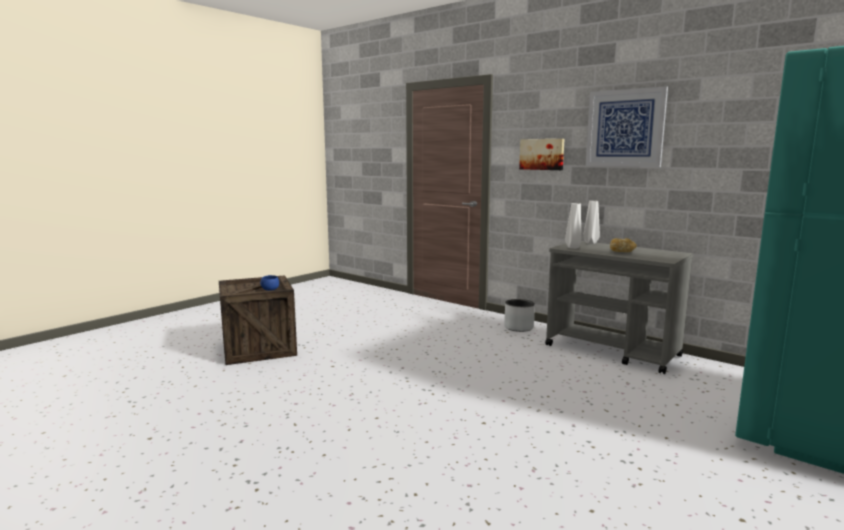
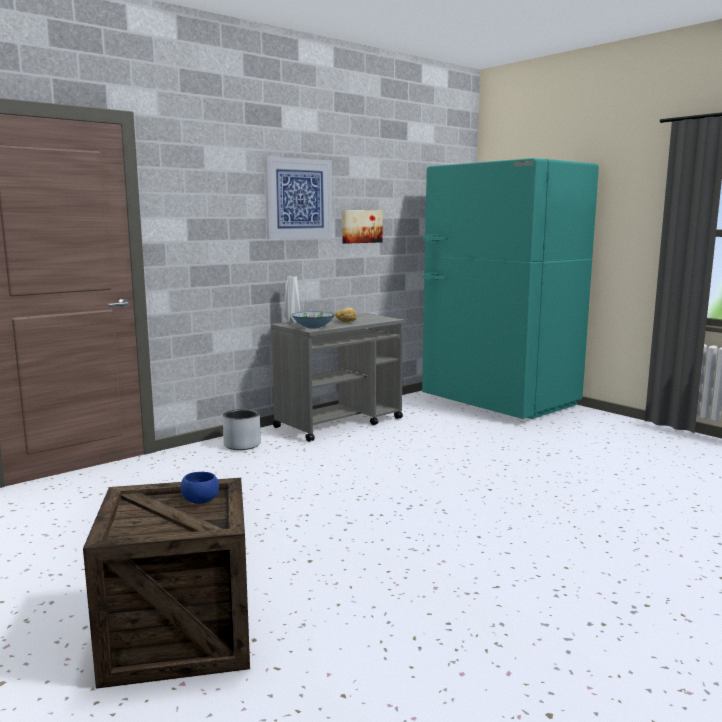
camera: 80 degrees left, 0 degrees up
(542, 154) = (216, 227): picture -> picture (361, 226)
(572, 247) = (313, 327): white vase -> bowl

